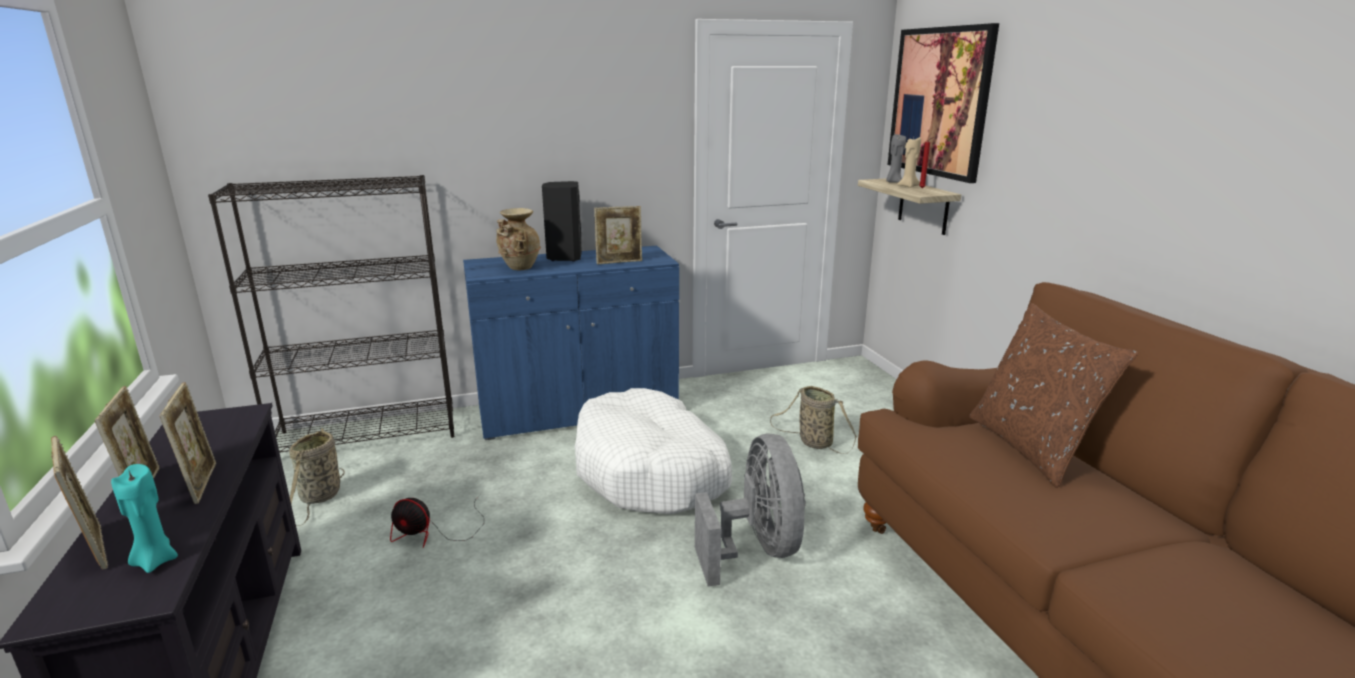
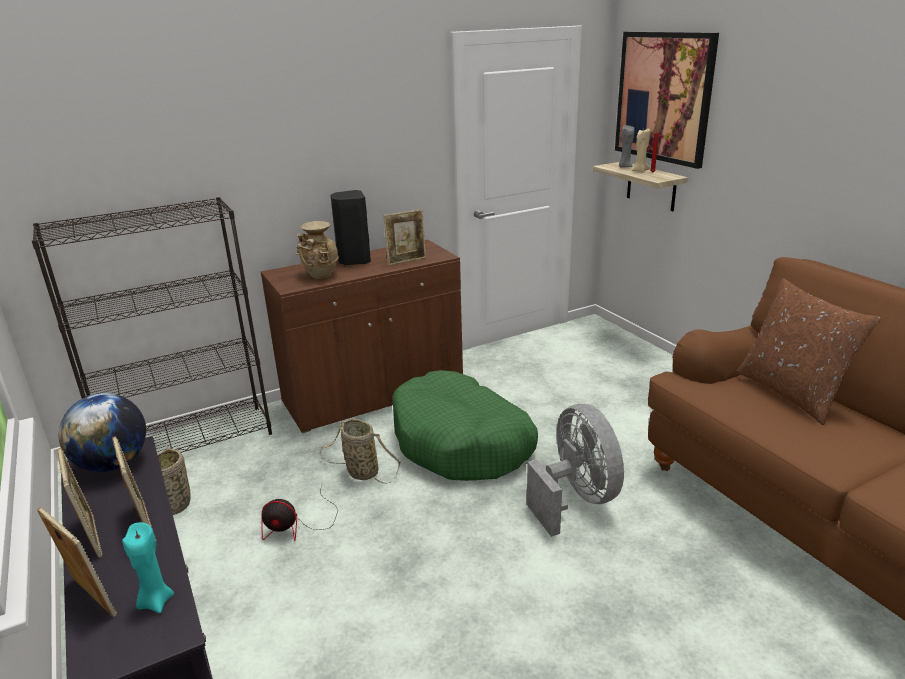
camera: 10 degrees left, 5 degrees up
(214, 424) = (113, 464): none -> globe
(578, 411) = (374, 395): blue cabinet -> brown cabinet
(651, 471) = (461, 442): white dog bed -> green dog bed
(813, 442) = (584, 398): basket -> basket (360, 472)

